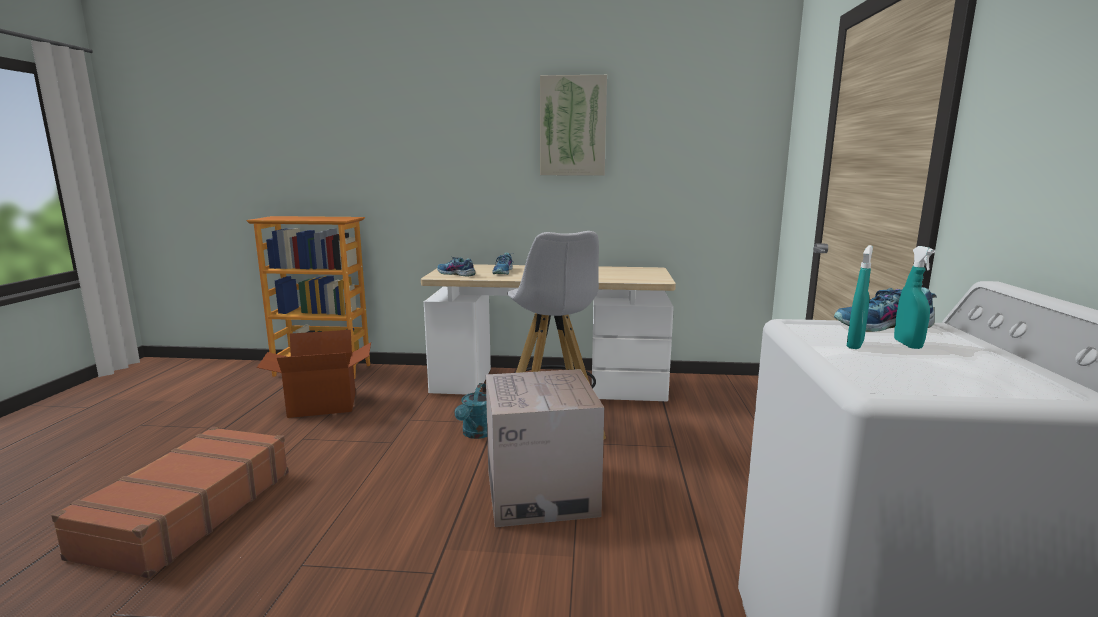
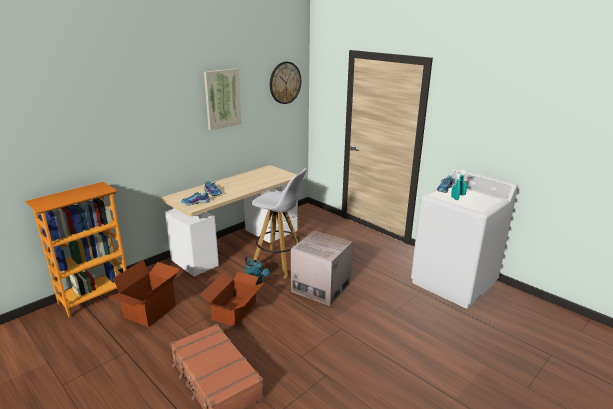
camera: 50 degrees left, 10 degrees up
(380, 450) = (233, 310): none -> cardboard box
(721, 113) = (285, 83): none -> wall clock

